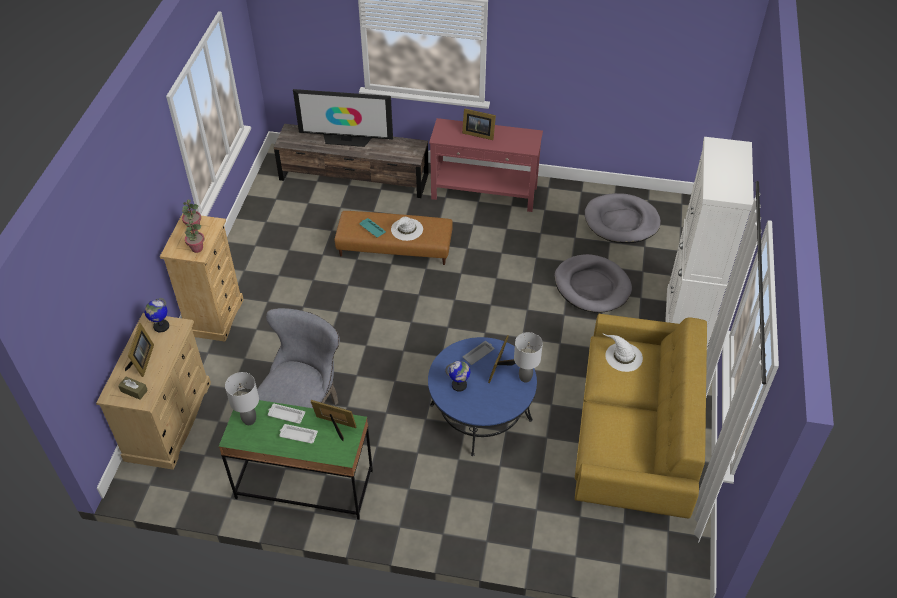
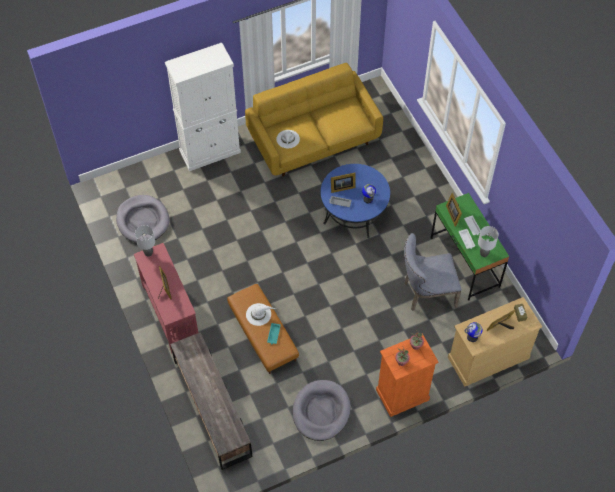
camera: 125 degrees left, 10 degrees up
(214, 316) = (402, 395): beige dresser -> orange dresser
(346, 140) = (207, 397): television -> none
(525, 377) = (338, 173): grey table lamp -> grey table lamp (148, 253)
(592, 286) = (216, 208): grey dog bed -> grey dog bed (321, 411)

